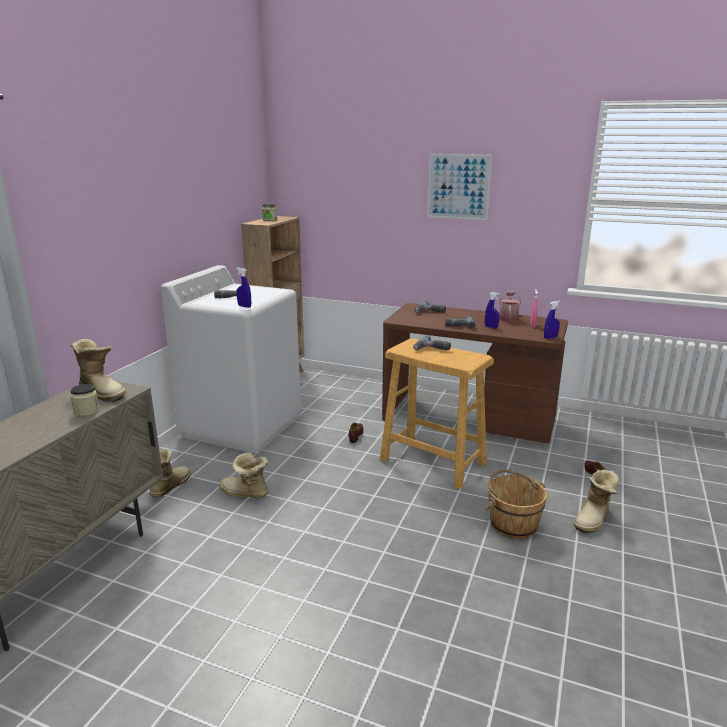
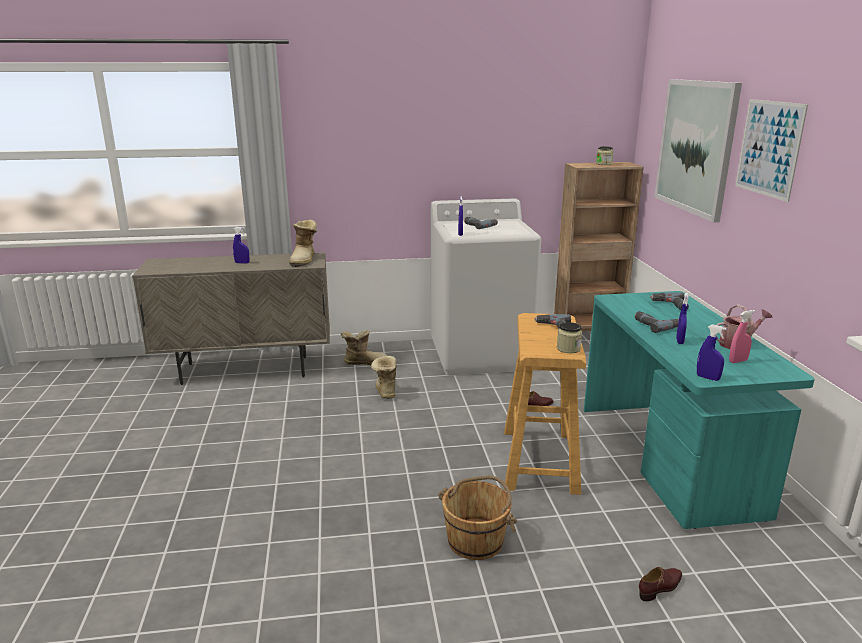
camera: 60 degrees right, 0 degrees up
(36, 427) = (242, 263): none -> blue spray bottle
(86, 411) = (272, 265): jar -> jar (568, 349)
(368, 193) = (695, 147): none -> picture
(469, 418) = (669, 458): brown desk -> turquoise desk
(594, 519) = (548, 603): boot -> none

